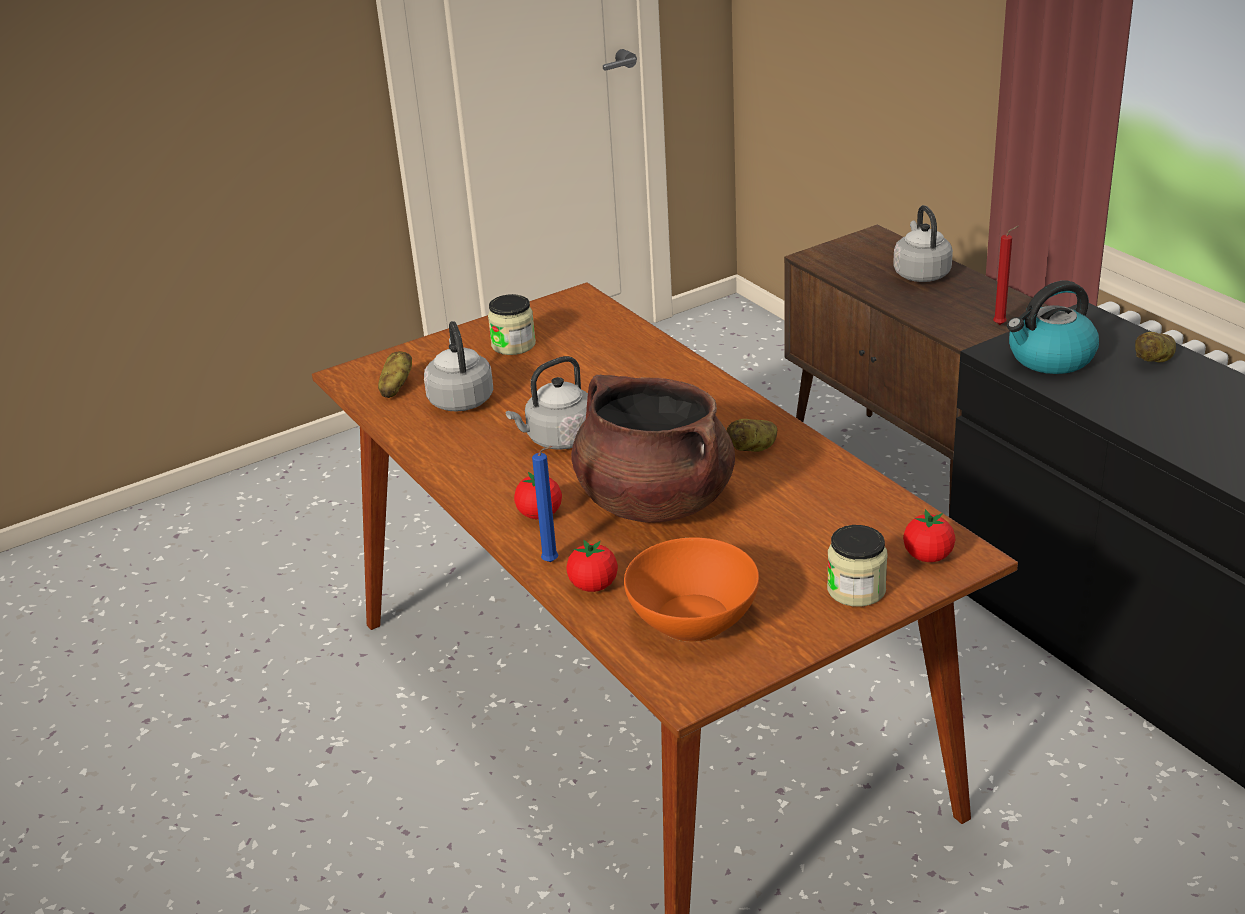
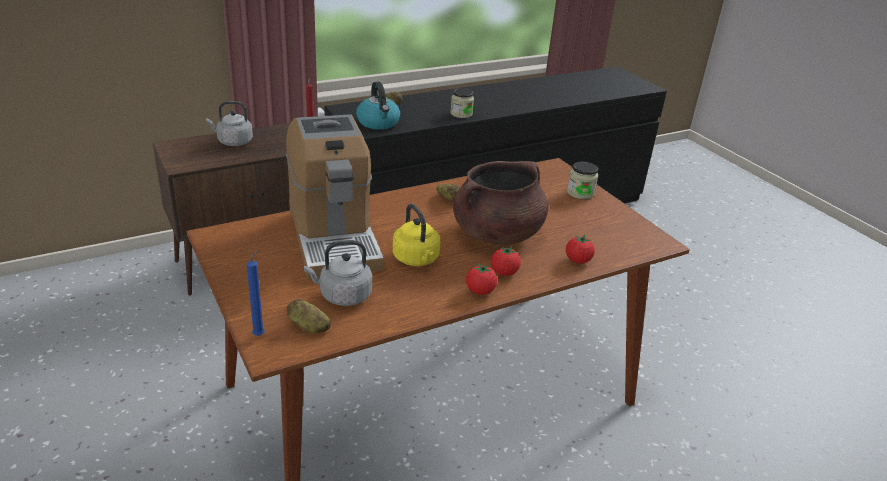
camera: 90 degrees left, 0 degrees up
(513, 345) = (270, 268): jar -> jar (461, 114)
(553, 562) = (555, 272): blue candle -> blue candle (260, 334)
(558, 439) = (417, 259): grey kettle -> yellow kettle
(598, 372) = (334, 238): none -> coffee machine
(693, 618) = (605, 235): orange bowl -> none
(928, 556) = (555, 174): tomato -> tomato (480, 291)

